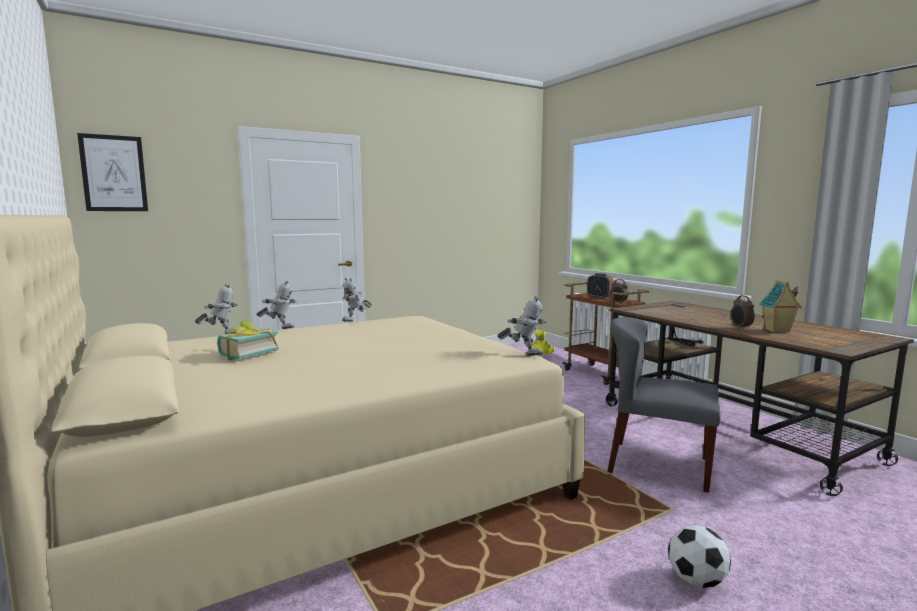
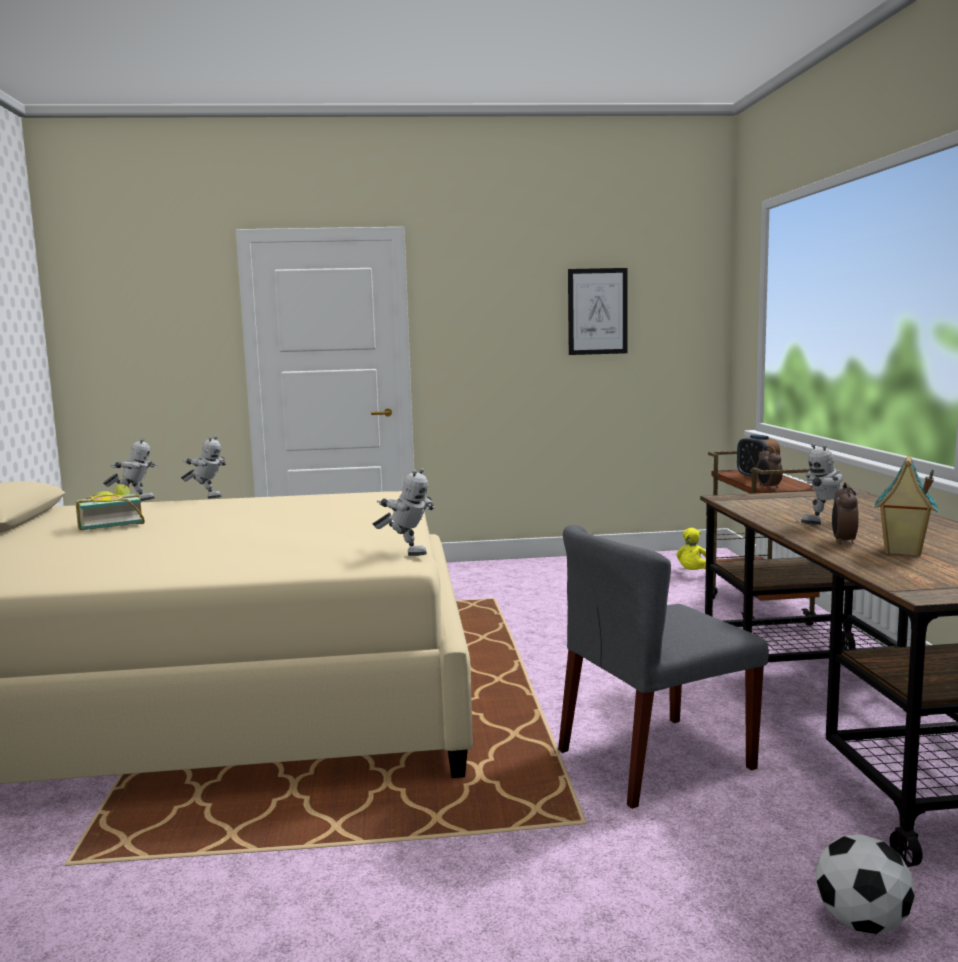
camera: 25 degrees right, 0 degrees up
(114, 173) = (93, 300): picture -> picture (597, 311)
(356, 321) = (311, 493): toy robot -> toy robot (827, 524)
(657, 465) = (654, 760): grey chair -> grey chair turned 75 degrees counterclockwise
(696, 580) = (481, 916): football -> football (861, 923)

